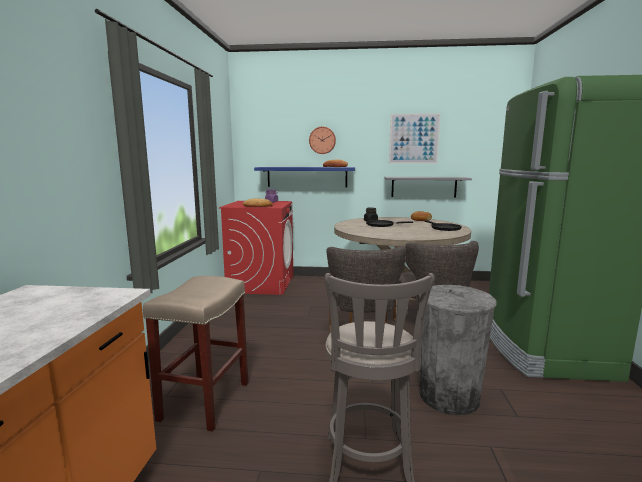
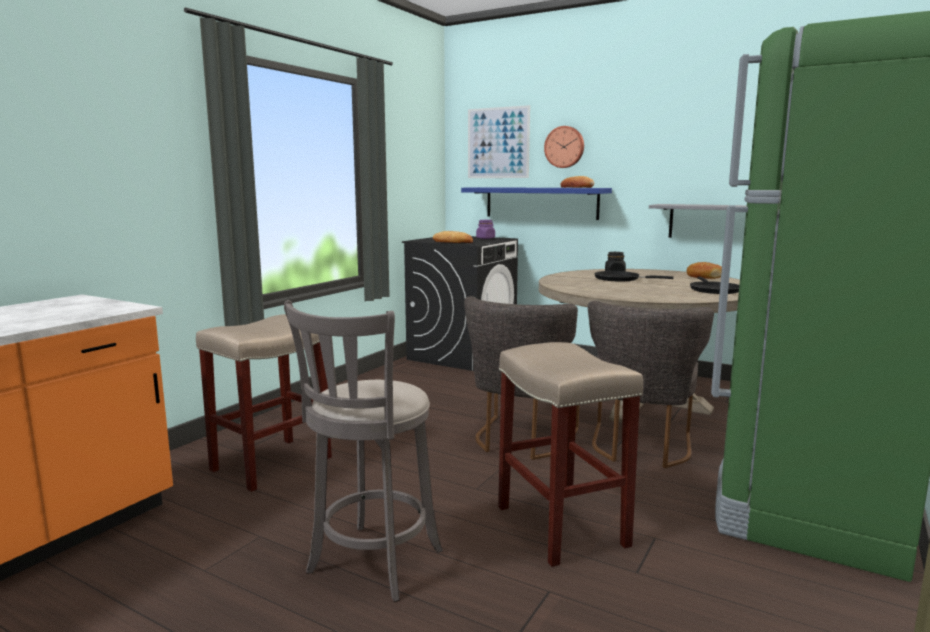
camera: 25 degrees right, 0 degrees up
(261, 284) = (462, 355): red washing machine -> black washing machine
(414, 138) = (709, 141): picture -> picture (498, 143)
(449, 396) = (563, 527): grey trash can -> beige stool

